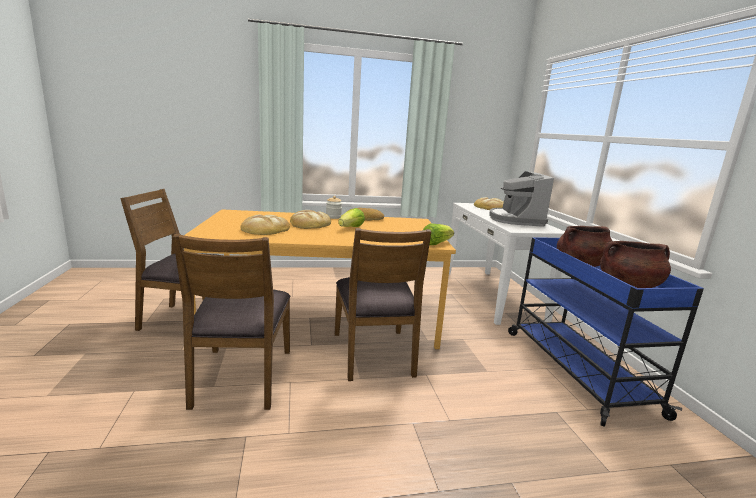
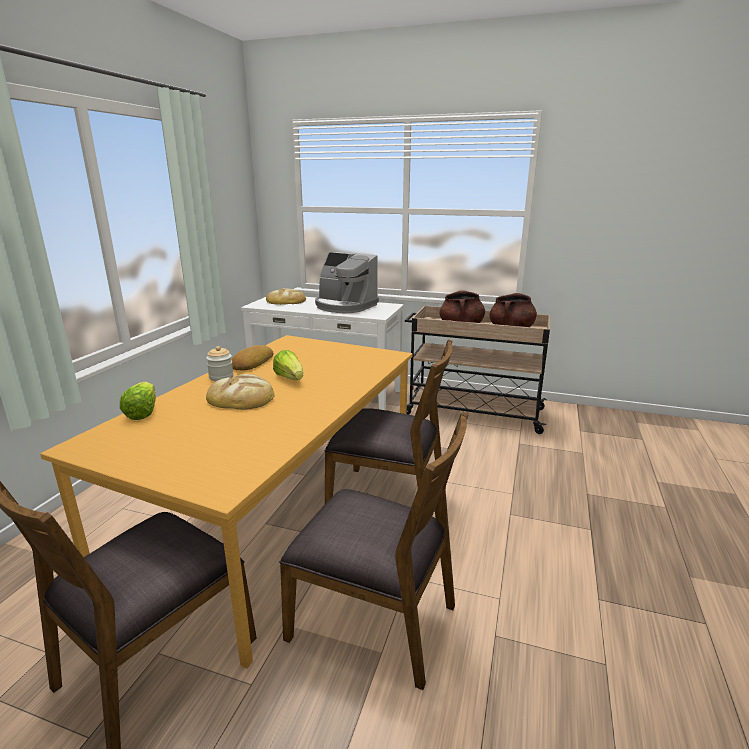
camera: 60 degrees left, 5 degrees up
(265, 229) = (241, 432): bread -> none
(436, 243) = (388, 355): lettuce -> lettuce (142, 412)
(576, 369) = (472, 412): blue cart -> beige cart

